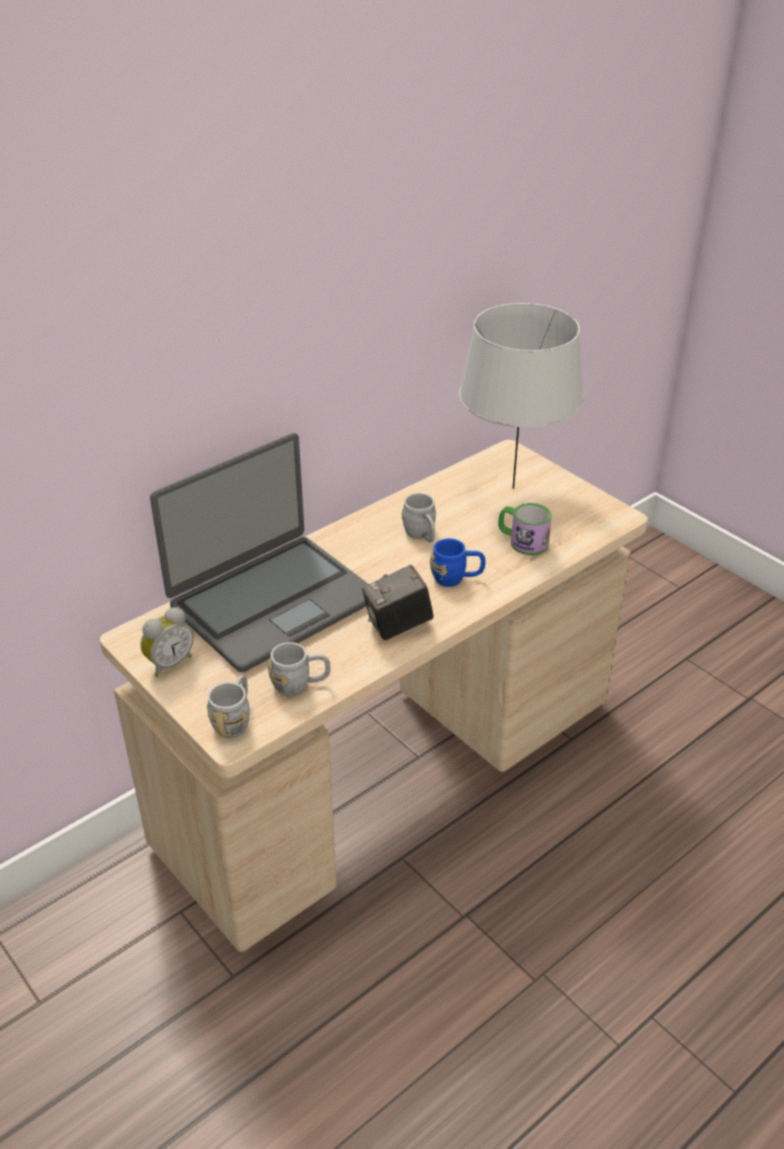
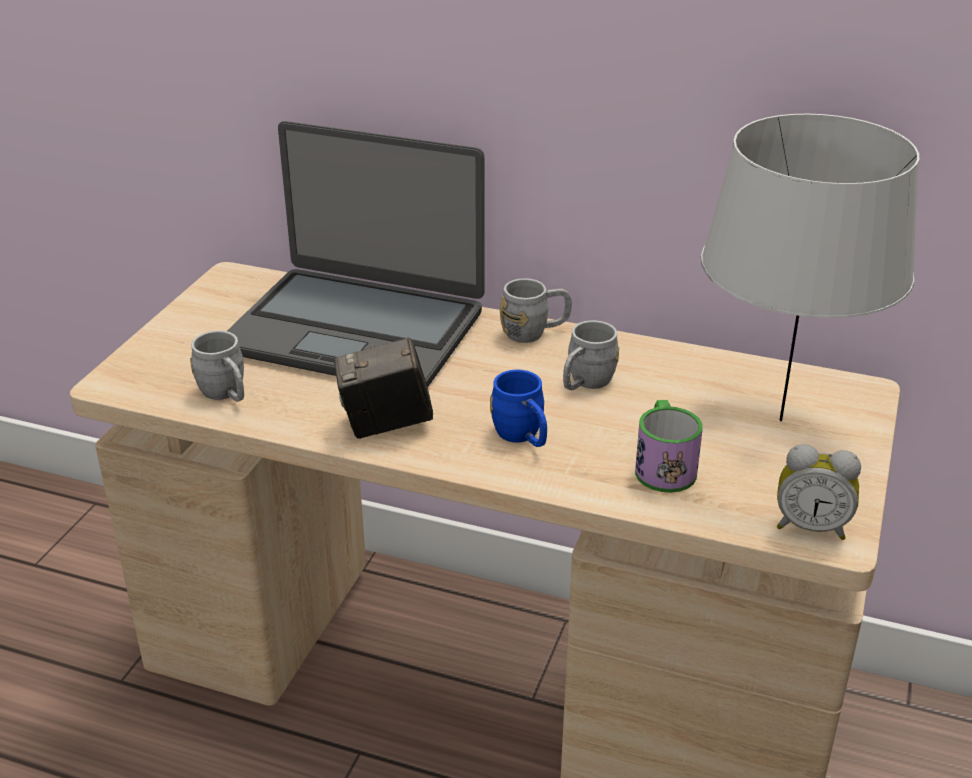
camera: 60 degrees right, 5 degrees down
(169, 663) = (208, 308): alarm clock -> alarm clock (811, 526)
(235, 720) = (142, 375): grey mug -> grey mug (535, 332)
(398, 626) = (386, 424): camera -> camera turned 45 degrees counterclockwise

